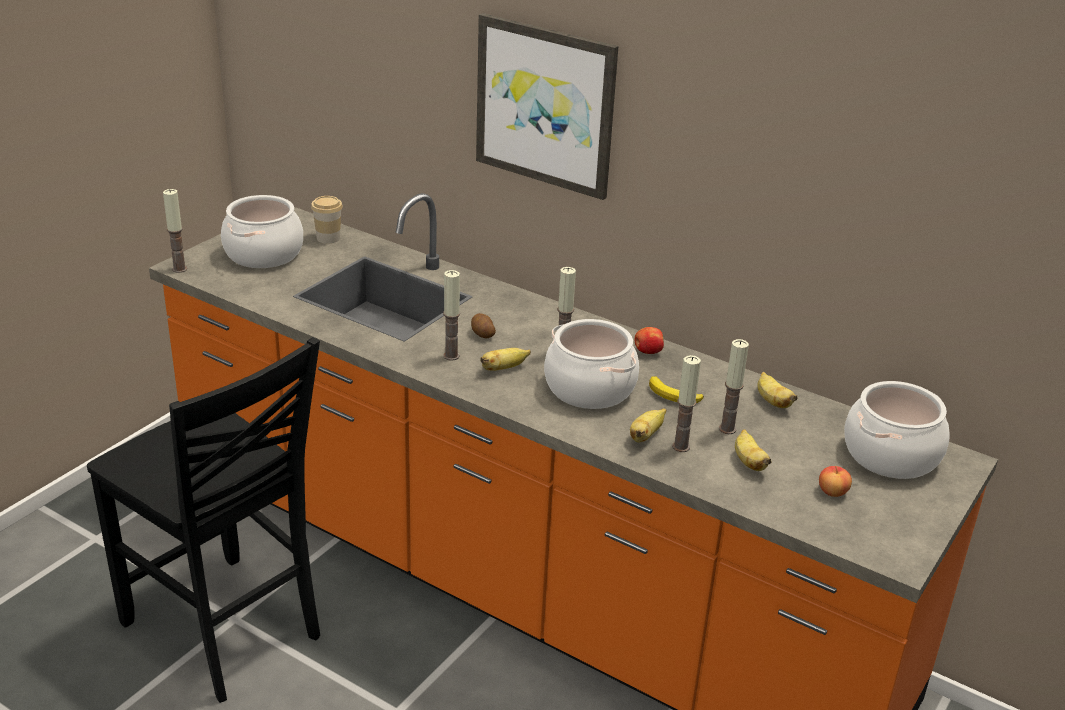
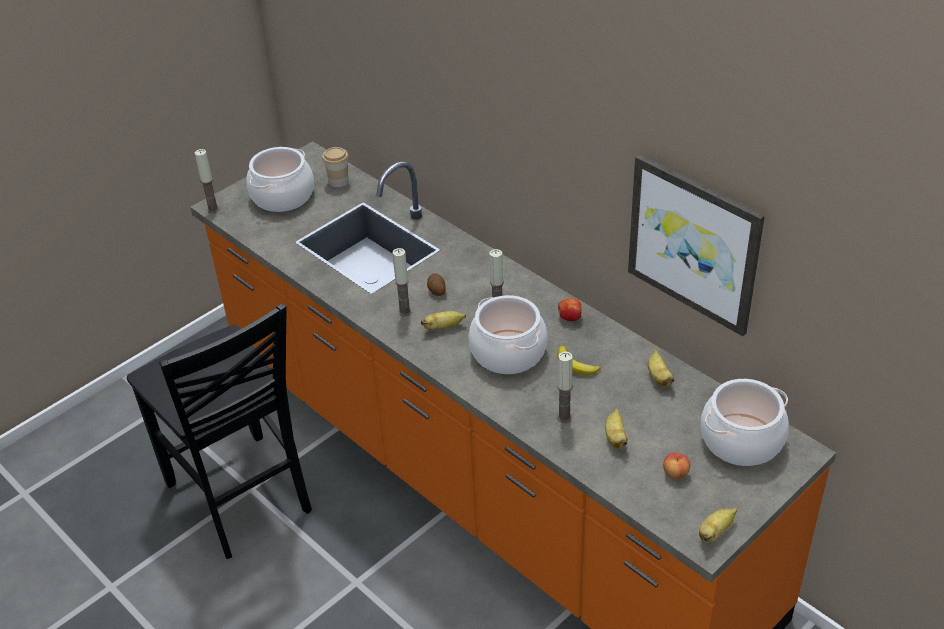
camera: 15 degrees right, 10 degrees up
(546, 105) = (493, 102): picture -> picture (694, 243)
(646, 435) = (539, 404): banana -> banana (715, 532)
(727, 429) = (609, 402): candle -> none

